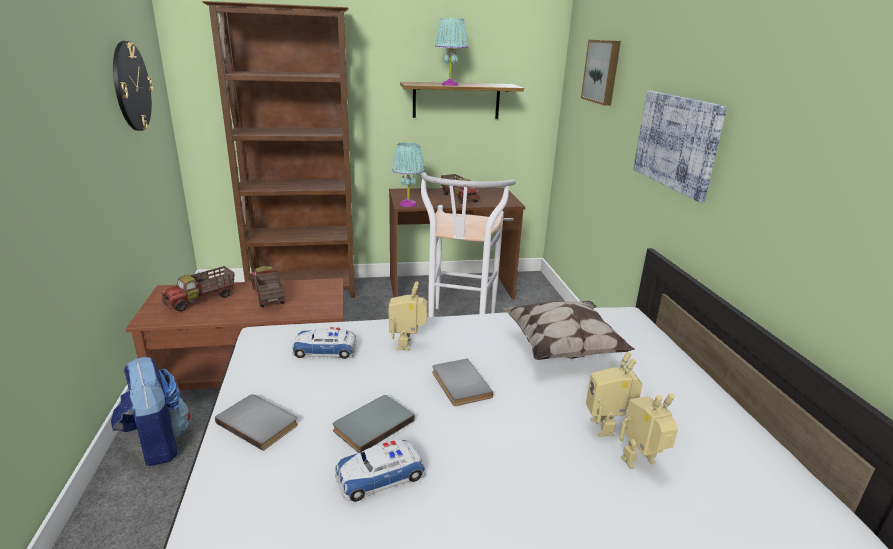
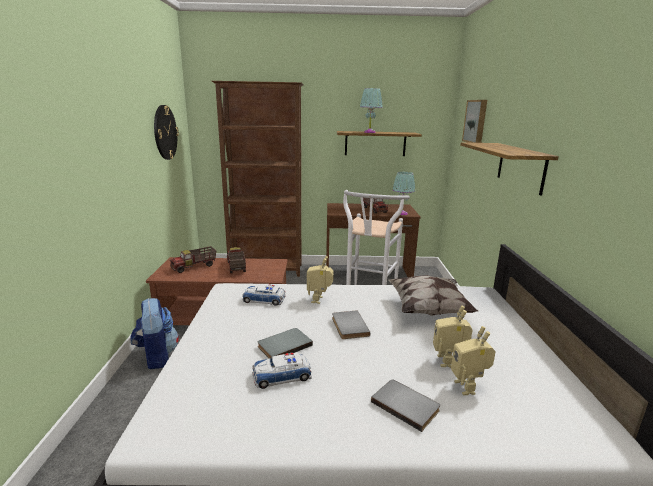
camera: 10 degrees right, 5 degrees down
(259, 422) = (213, 338): grey book -> grey book (406, 405)
(408, 204) = (337, 212): turquoise table lamp -> turquoise table lamp (401, 213)
(641, 464) = (468, 387): toy robot -> toy robot turned 90 degrees counterclockwise
(676, 142) = (521, 167): picture -> shelf

